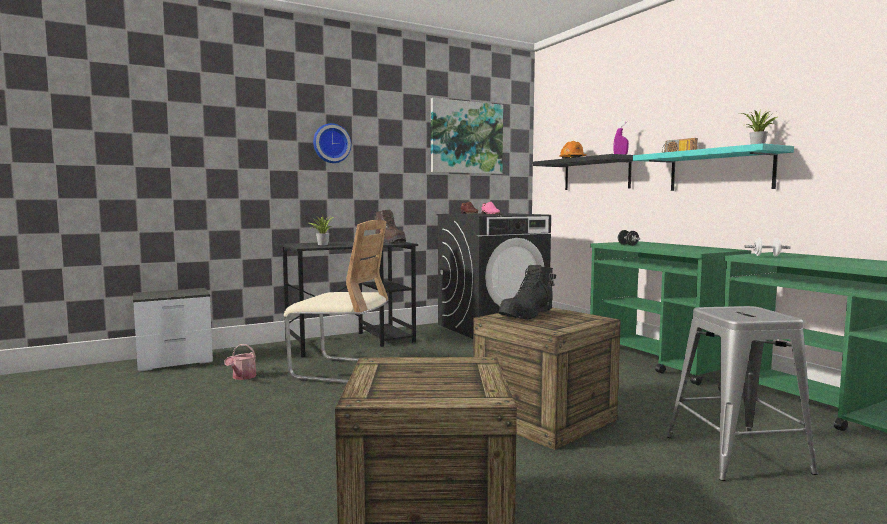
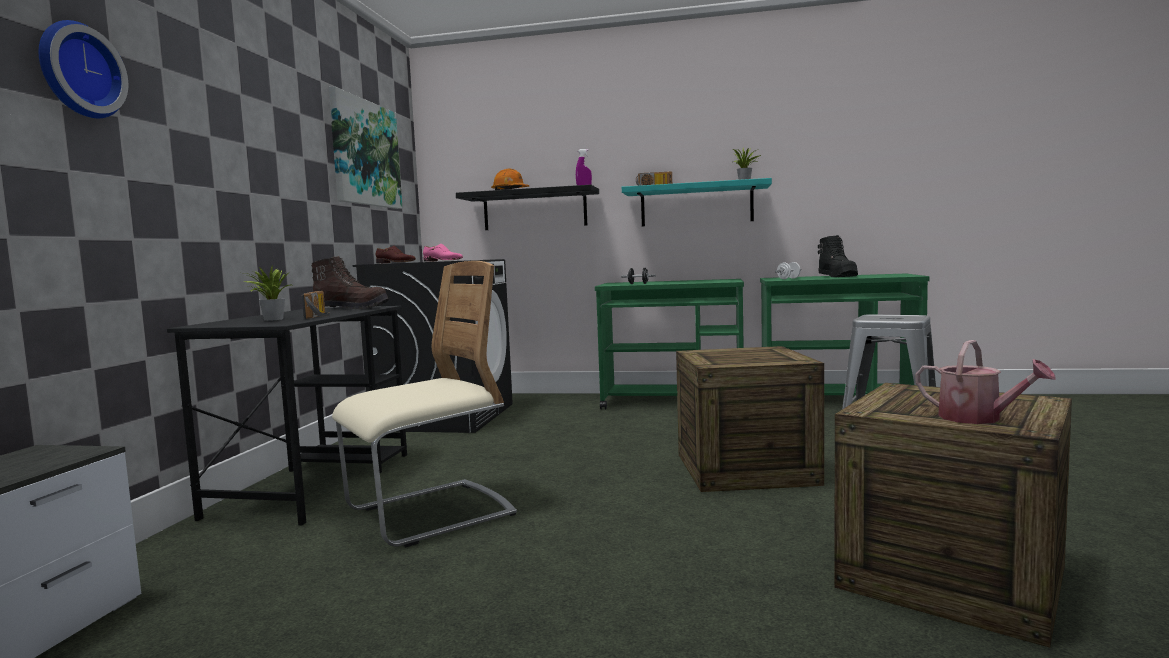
camera: 50 degrees left, 0 degrees up
(242, 377) = (294, 585): watering can -> watering can (978, 418)
(331, 143) = (220, 139): wall clock -> wall clock (77, 71)
(345, 245) = (320, 316): none -> radio
(527, 315) = (720, 357): black boot -> black boot (838, 276)

